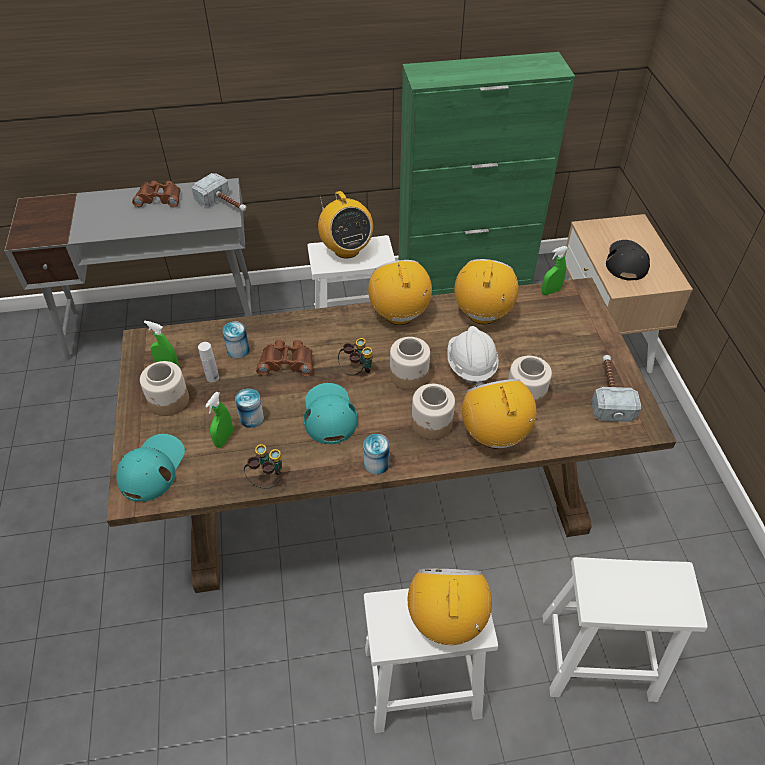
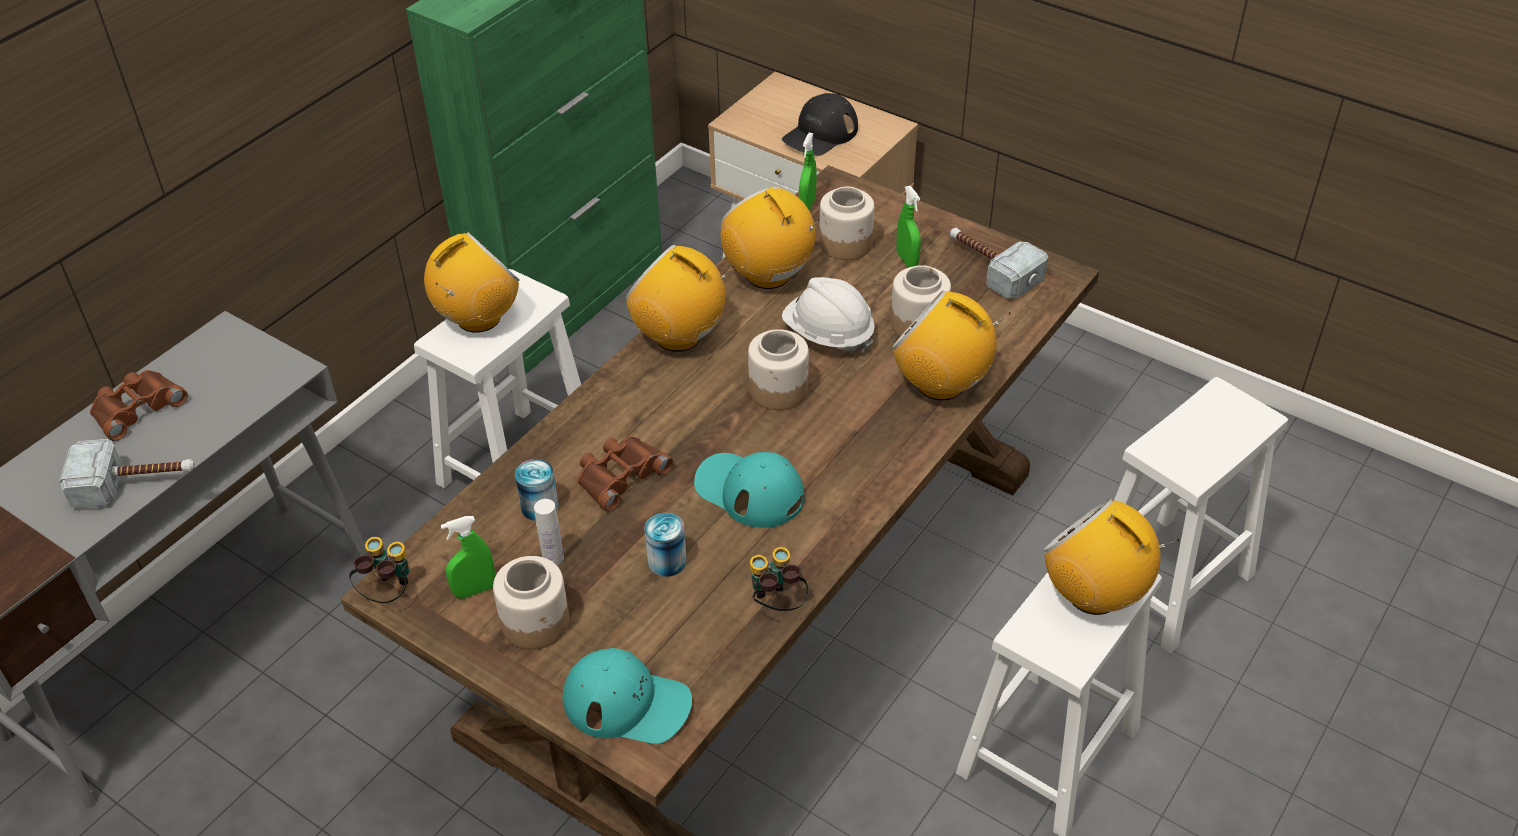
camera: 45 degrees left, 5 degrees down
(152, 468) = (627, 703): turquoise cap -> turquoise cap turned 135 degrees clockwise
(224, 204) = (258, 355): hammer -> hammer (135, 483)
(224, 439) = (667, 606): green spray bottle -> green spray bottle (907, 260)
(346, 249) = (478, 318): radio -> radio turned 60 degrees counterclockwise
(356, 370) = (714, 426): binoculars -> binoculars (387, 592)
(376, 464) = (867, 498): can -> none
(432, 424) = (868, 419): jar -> jar (846, 244)
(626, 261) = (820, 134): black cap -> black cap turned 105 degrees counterclockwise

